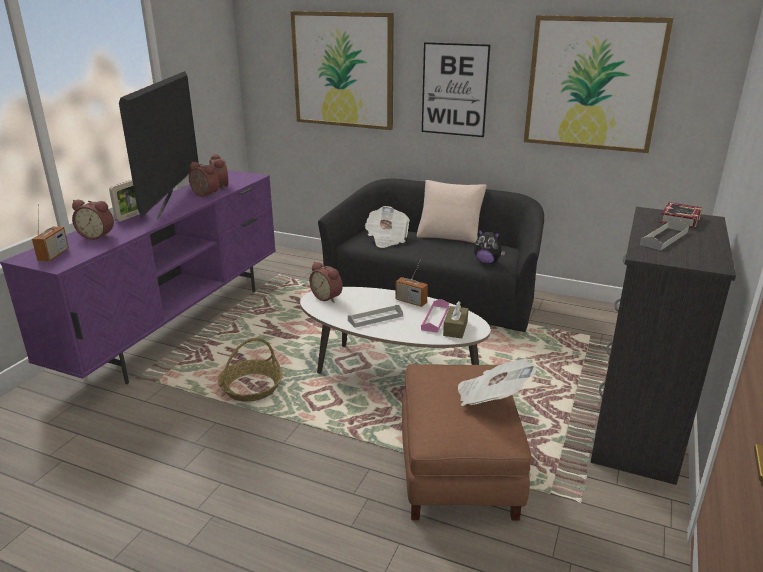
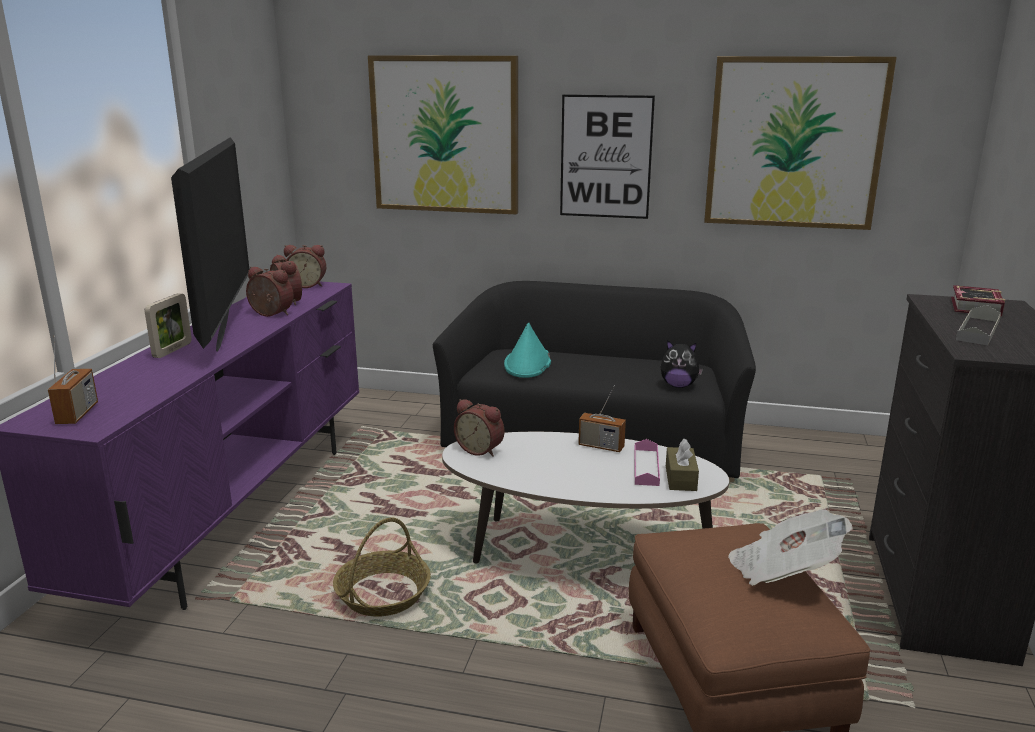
camera: 10 degrees left, 5 degrees down
(97, 236) = (135, 381): alarm clock -> alarm clock (307, 285)
(375, 318) = (563, 473): grey tray -> none
(386, 239) = (527, 364): newspaper -> turquoise hat
(450, 234) = (610, 352): beige pillow -> none

